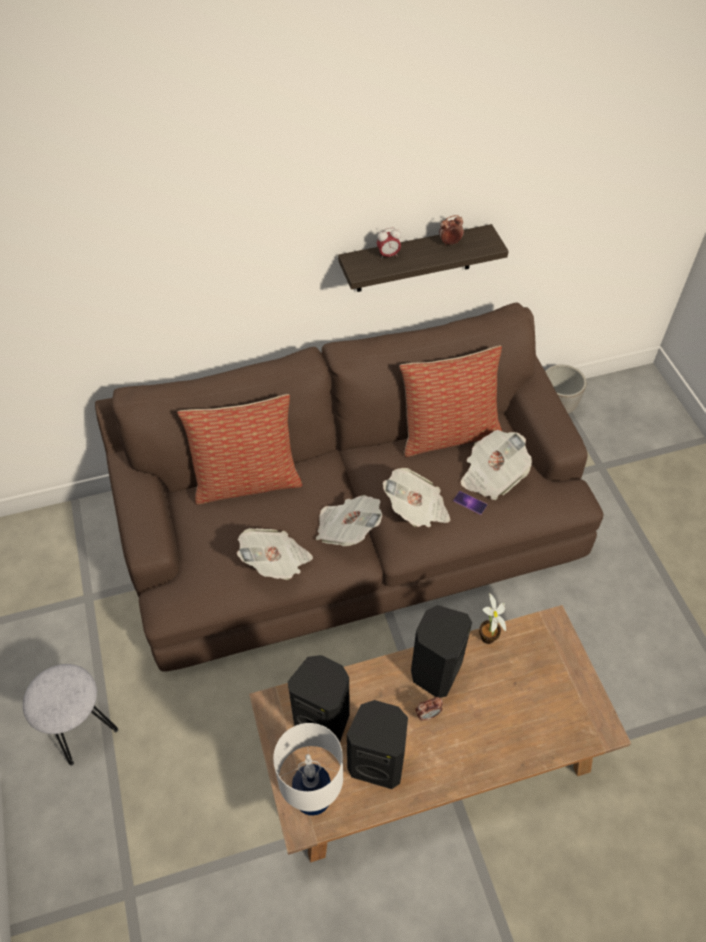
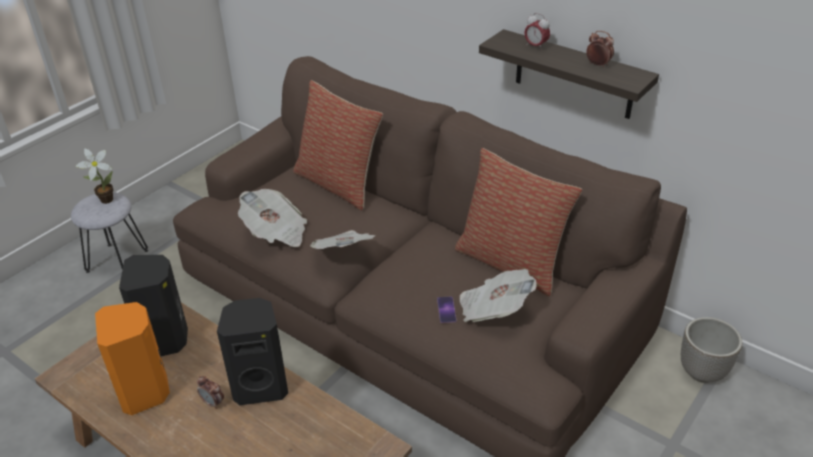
camera: 55 degrees right, 15 degrees down
(313, 798) = (89, 370): white table lamp -> none
(377, 761) = (145, 392): black speaker -> orange speaker
(416, 509) = (404, 281): newspaper -> none
(486, 639) = (322, 406): potted plant -> potted plant (104, 200)

